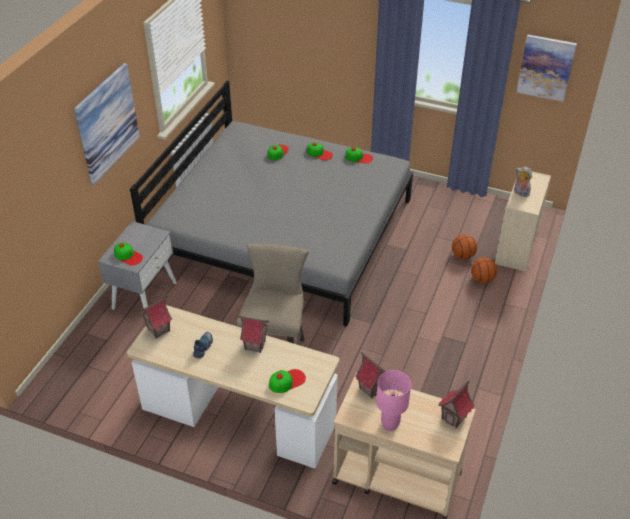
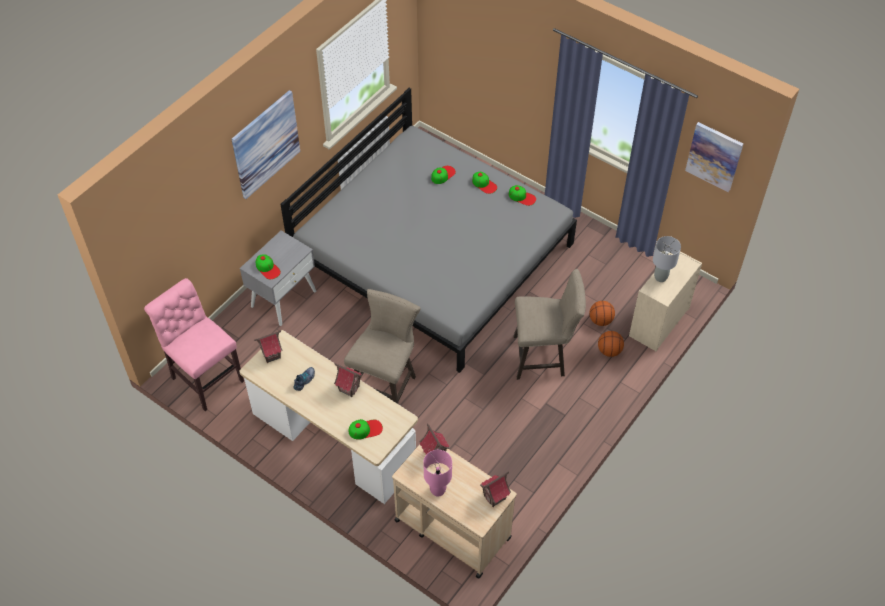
camera: 15 degrees right, 10 degrees up
(79, 385) = (205, 377): none -> pink chair
(423, 296) = (543, 356): none -> beige stool
(520, 193) = (661, 277): plush toy -> grey table lamp

